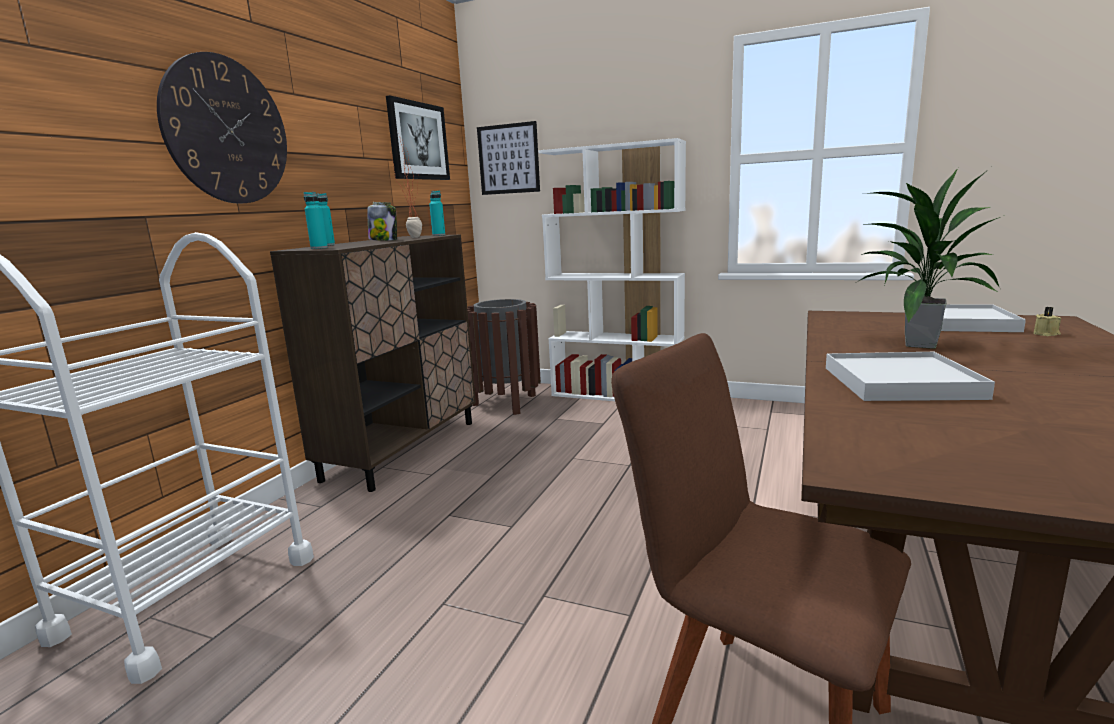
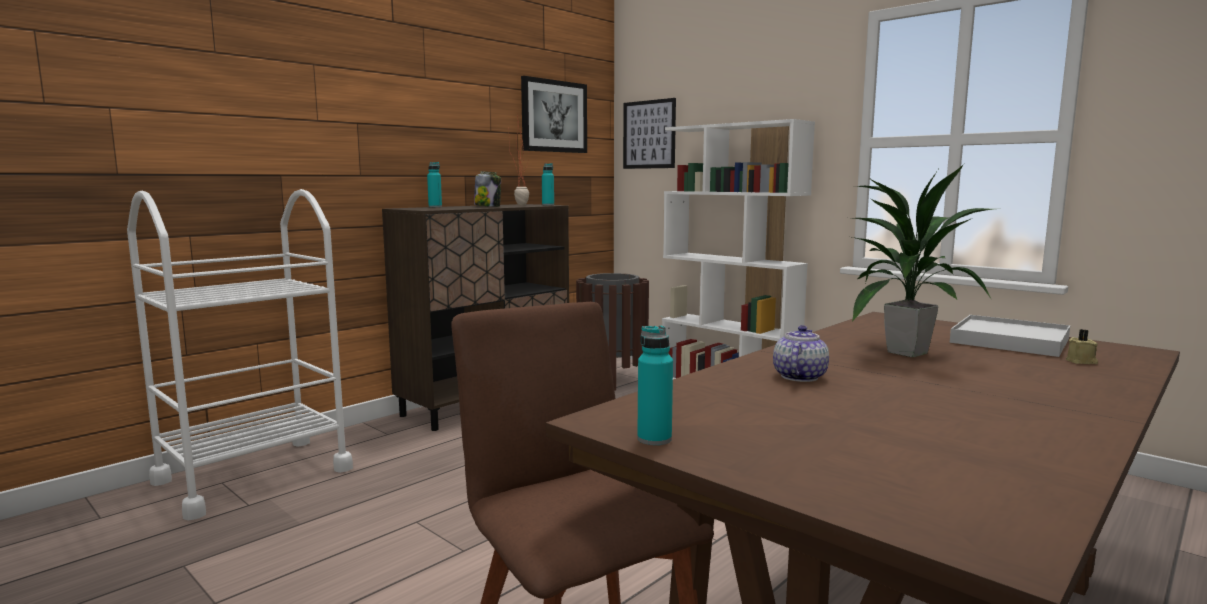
camera: 20 degrees right, 5 degrees down
(227, 130) = (358, 109): wall clock -> none
(319, 248) = (418, 208): turquoise bottle -> turquoise bottle (654, 439)
(900, 382) = (798, 377): white tray -> teapot

